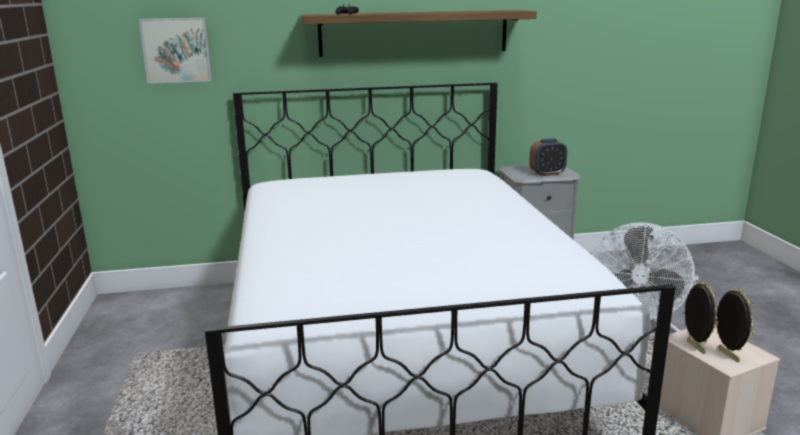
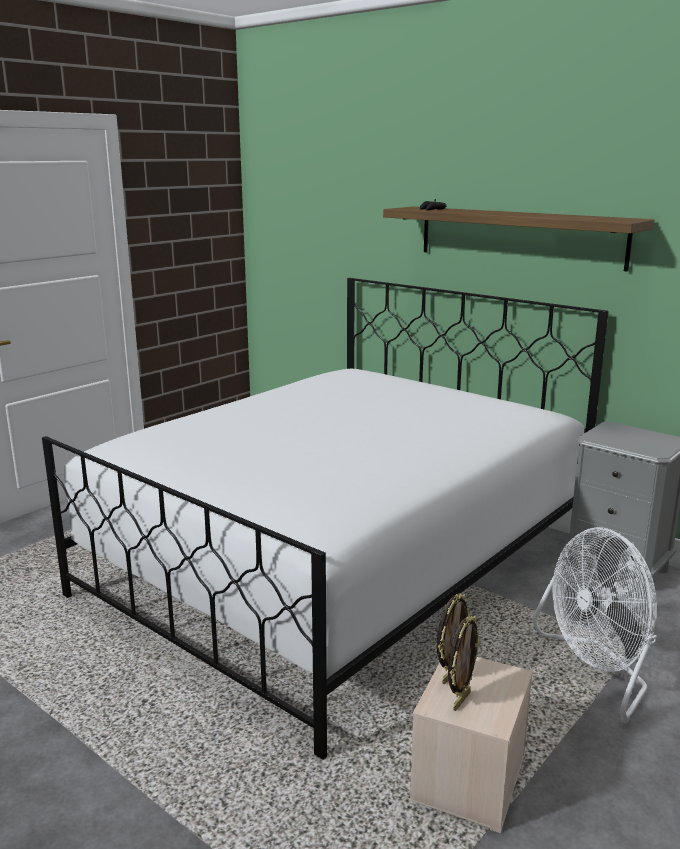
camera: 50 degrees right, 0 degrees up
(176, 50) = (316, 231): picture -> none
(547, 174) = (631, 444): alarm clock -> none

